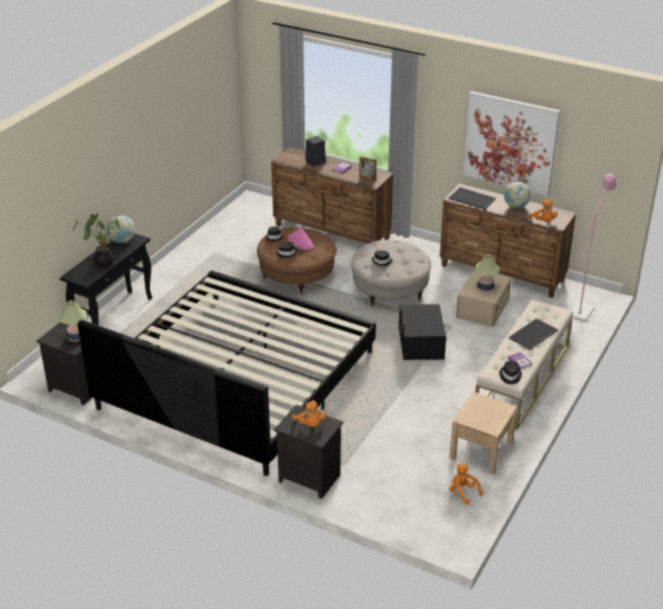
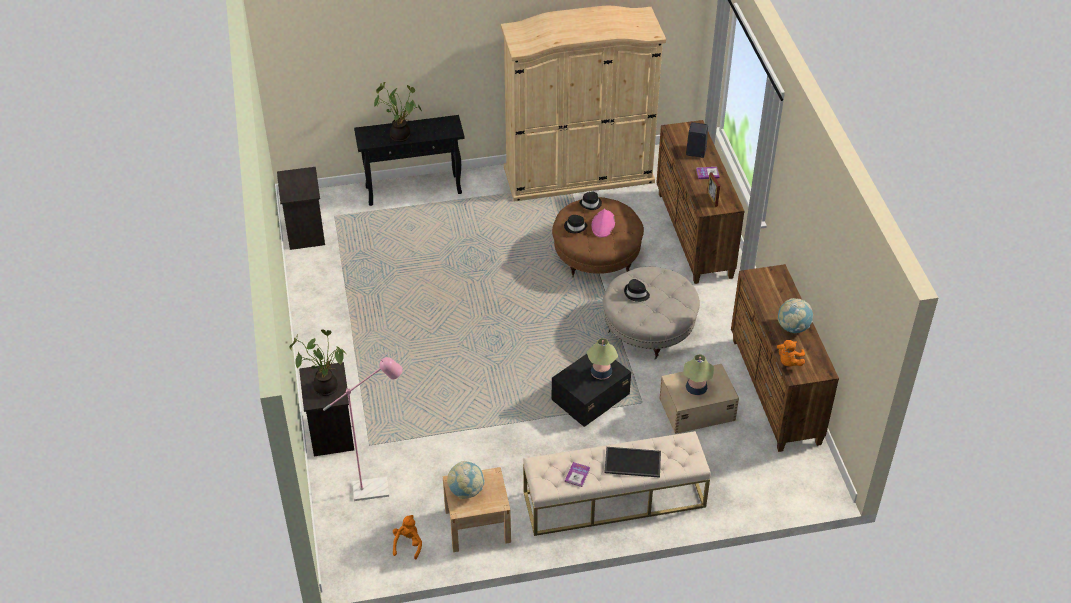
camera: 50 degrees right, 10 degrees up
(76, 337) = (302, 188): table lamp -> table lamp (601, 373)
(122, 241) = (441, 124): globe -> globe (466, 491)
(210, 244) = (578, 175): none -> beige wardrobe
(237, 379) = (410, 313): bed -> none
(310, 424) = (325, 386): orange plush toy -> potted plant
(471, 199) = (766, 288): tray -> none
(510, 143) = (820, 254): picture -> none
(510, 376) = (546, 480): black hat -> none
(583, 309) = (787, 486): pink floor lamp -> pink floor lamp (378, 488)

